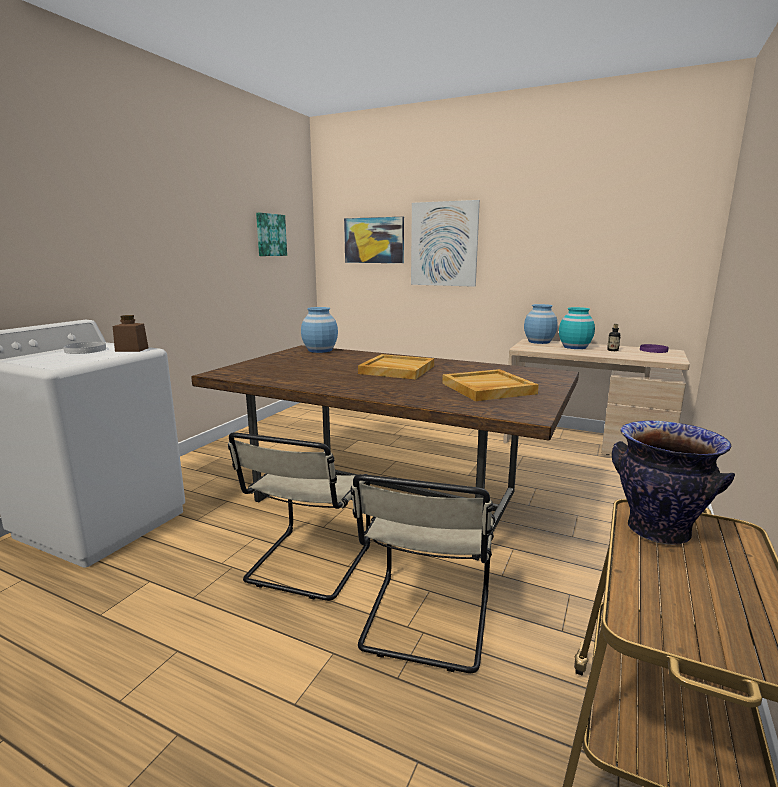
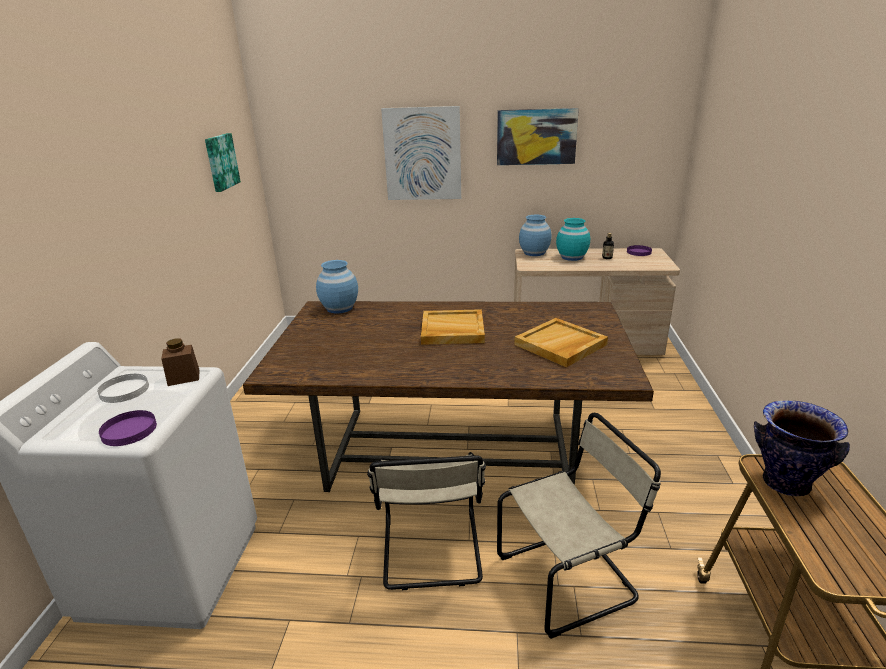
camera: 20 degrees left, 10 degrees up
(54, 364) = (129, 431): none -> purple plate
(374, 240) = (337, 151): picture -> picture (536, 137)
(425, 624) = (570, 577): beige chair -> beige chair turned 105 degrees counterclockwise

